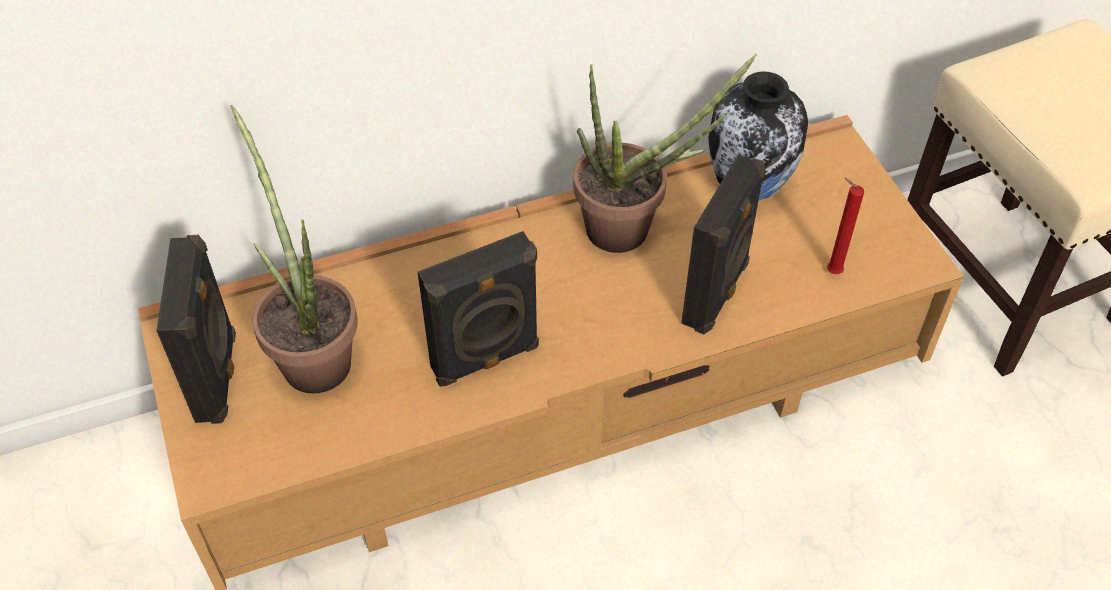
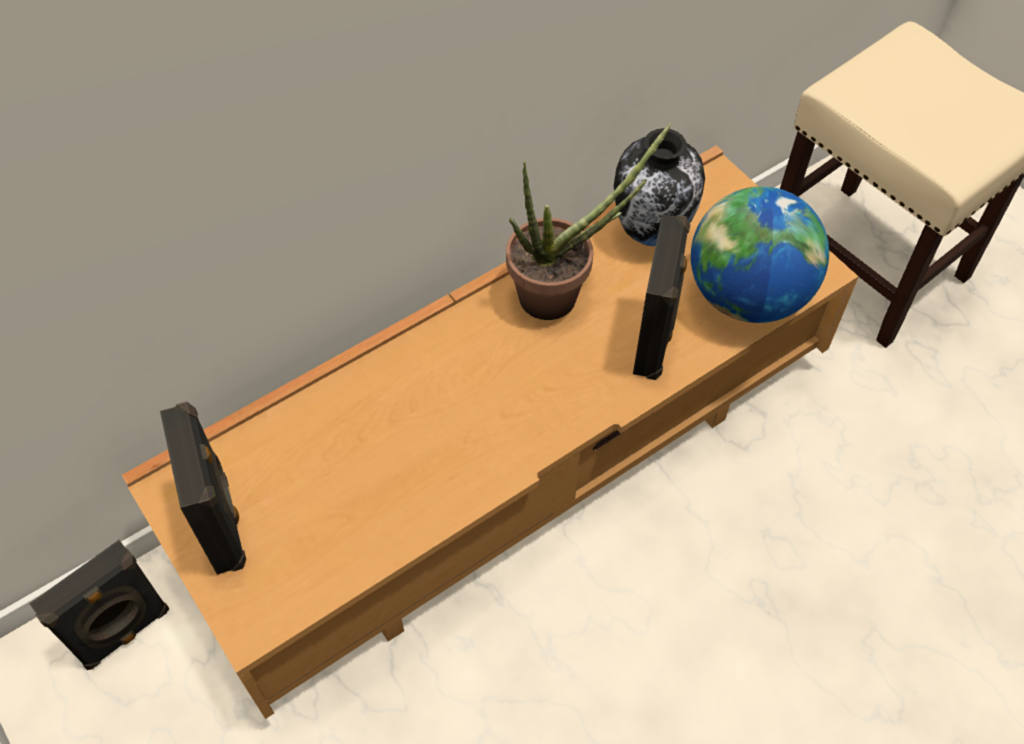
camera: 15 degrees left, 5 degrees up
(312, 353) = (306, 480): potted plant -> none
(486, 359) = (469, 448): black speaker -> black speaker (125, 633)
(831, 271) = (746, 296): red candle -> globe

